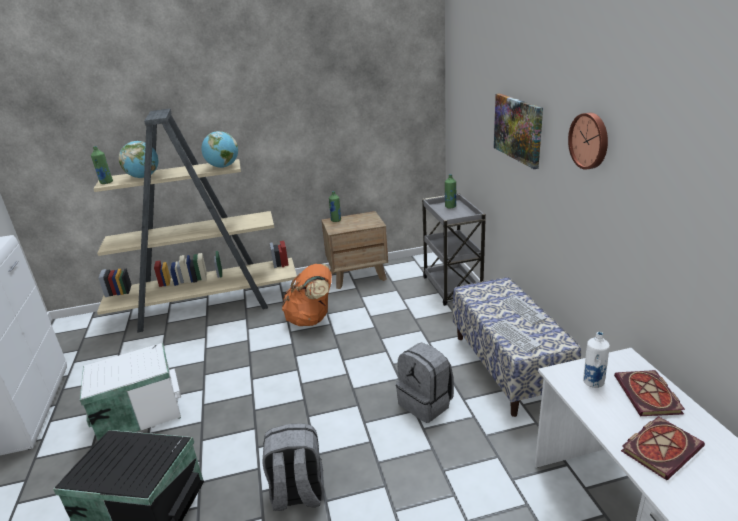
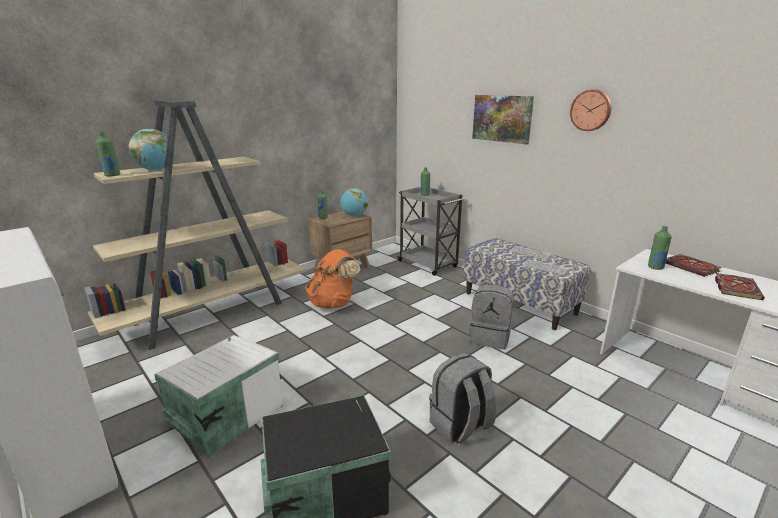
camera: 30 degrees left, 5 degrees down
(223, 167) = (238, 160): globe -> globe (354, 216)
(592, 382) = (655, 267): white bottle -> green bottle

